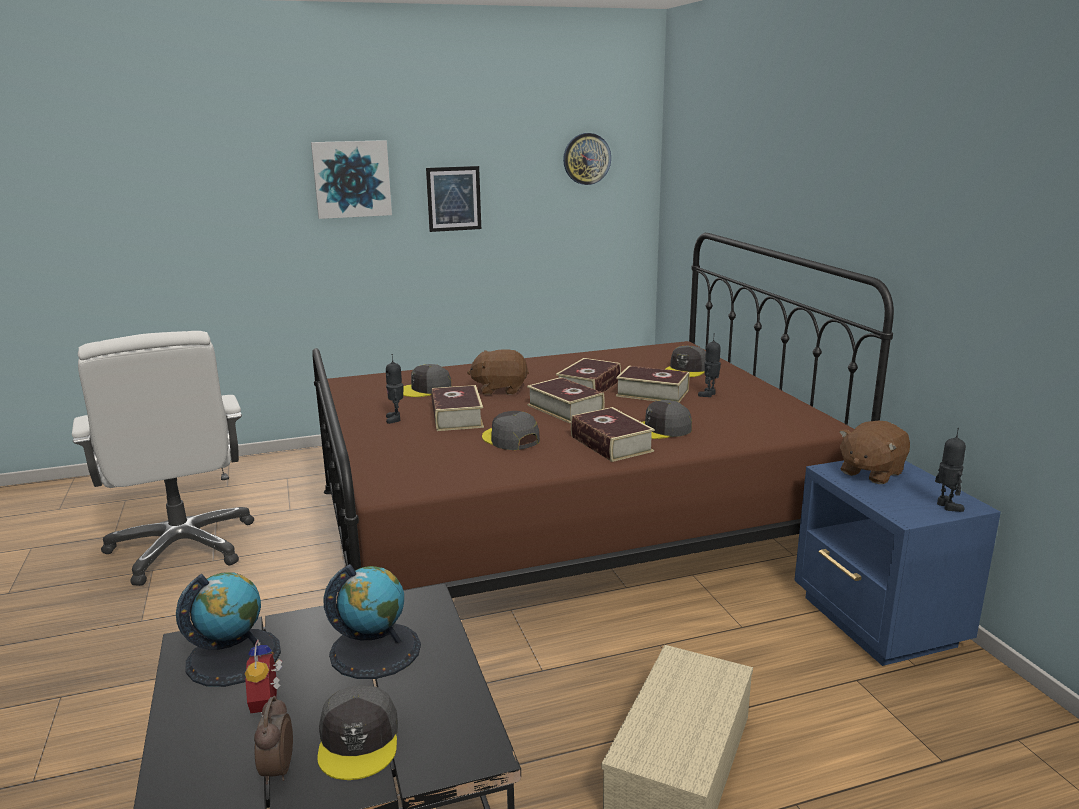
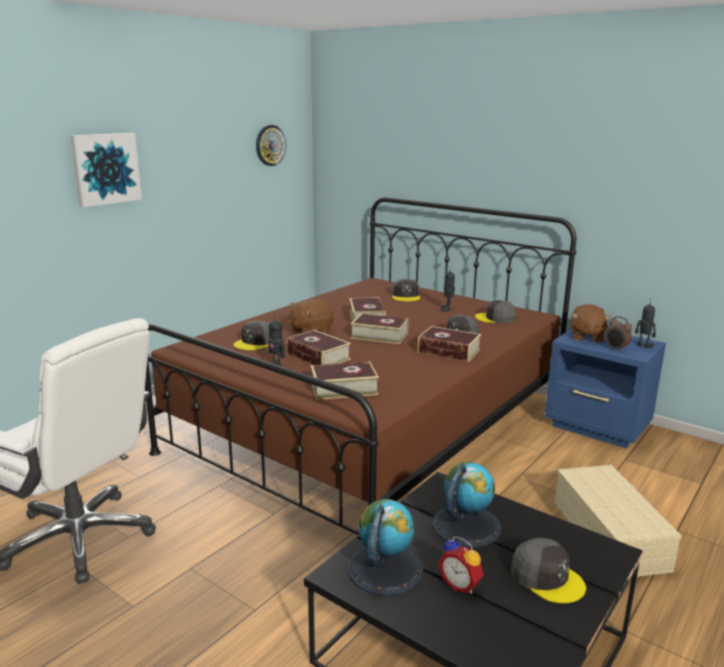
camera: 35 degrees left, 0 degrees up
(276, 771) = (533, 616): alarm clock -> alarm clock (616, 349)
(454, 199) = (184, 182): picture -> none
(510, 439) = (383, 362): grey cap -> grey cap (496, 318)
(652, 393) = (413, 315): book -> book (343, 388)

